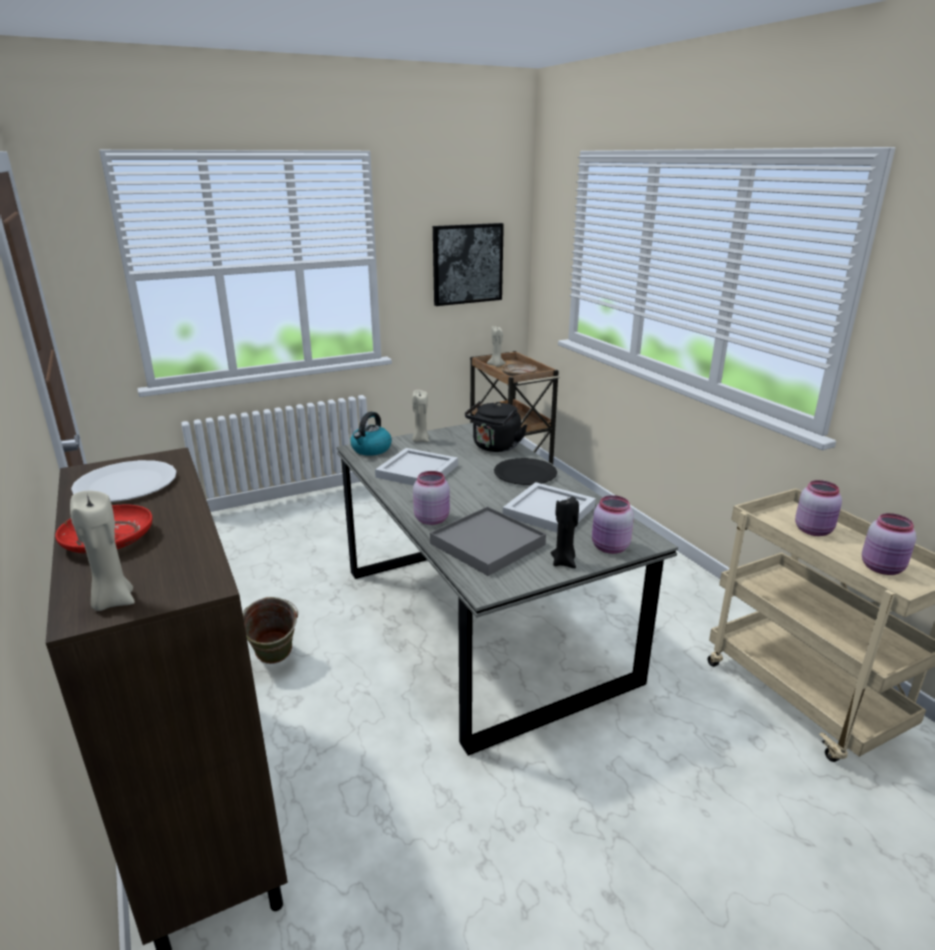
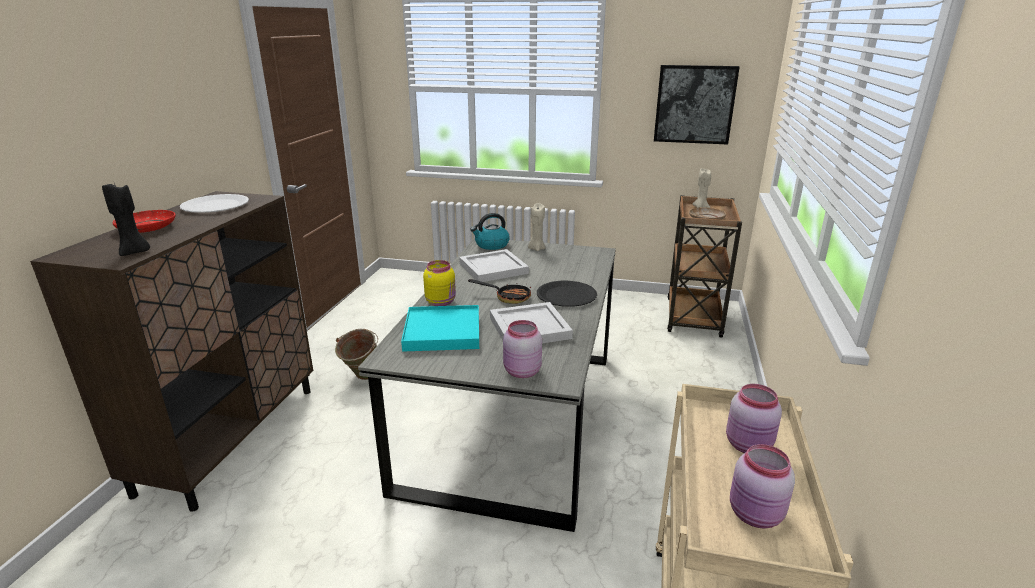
camera: 40 degrees right, 0 degrees up
(113, 601) = (82, 254): beige candle -> none
(432, 519) = (441, 302): pink jar -> yellow jar
(481, 492) = (508, 297): none -> frying pan
(488, 544) = (443, 332): grey tray -> turquoise tray
(495, 447) = (582, 270): black kettle -> none
(564, 562) = (468, 366): black candle -> black candle (135, 252)

